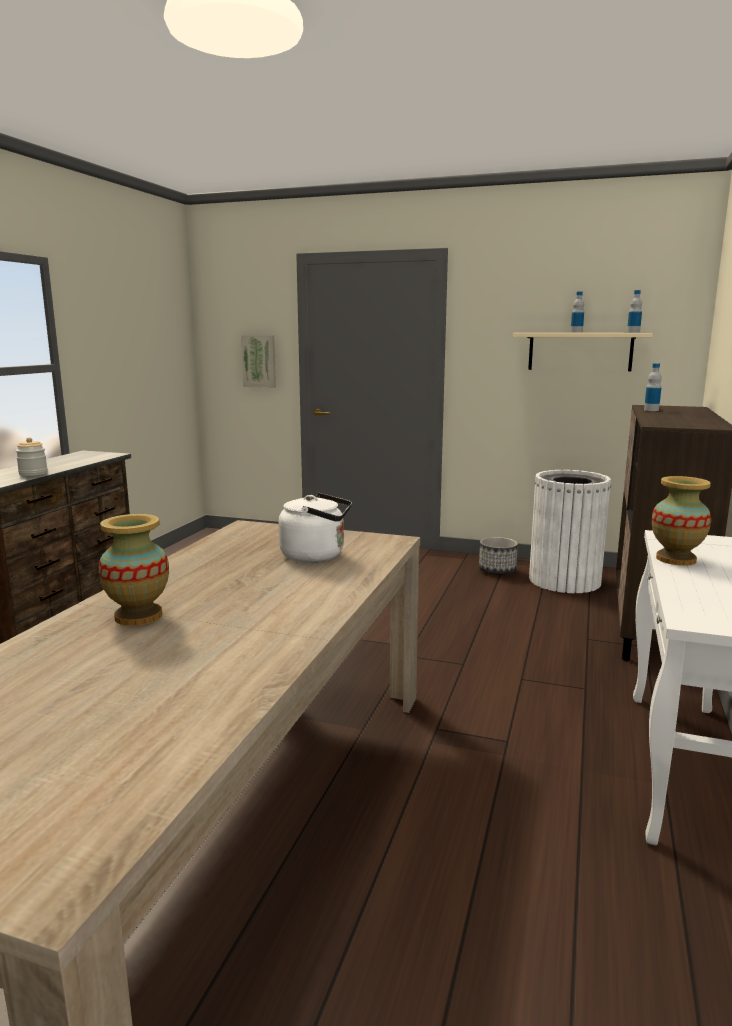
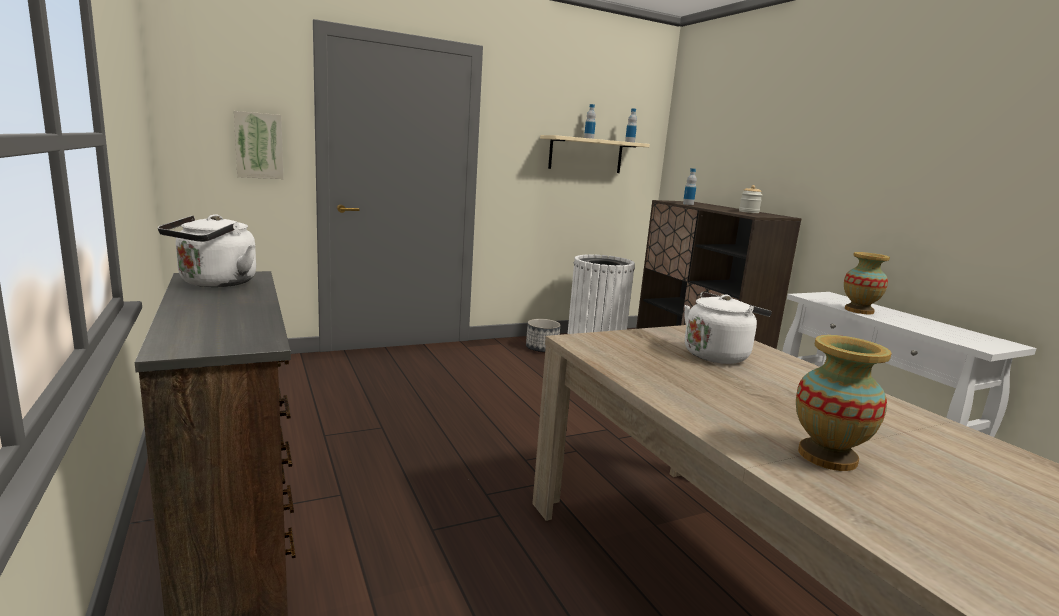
camera: 45 degrees left, 0 degrees up
(33, 473) = (249, 315): jar -> jar (748, 212)
(78, 457) = (215, 283): none -> white kettle

